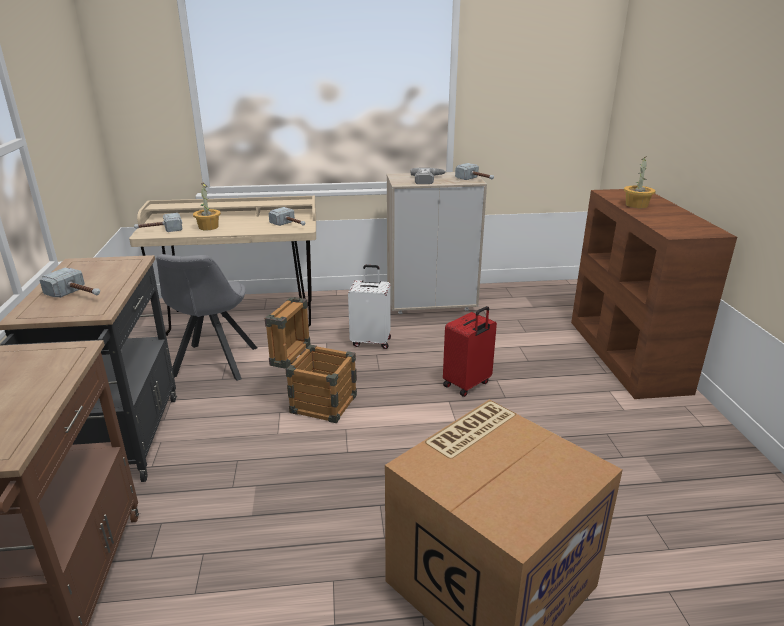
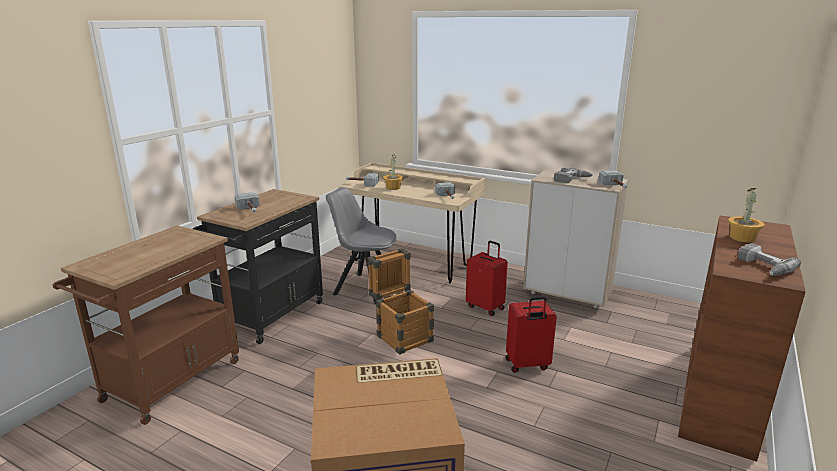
camera: 35 degrees right, 5 degrees down
(214, 363) = (365, 288): grey chair -> grey chair turned 75 degrees clockwise
(371, 341) = (486, 307): white suitcase -> red suitcase
(686, 225) = (762, 267): none -> power drill

